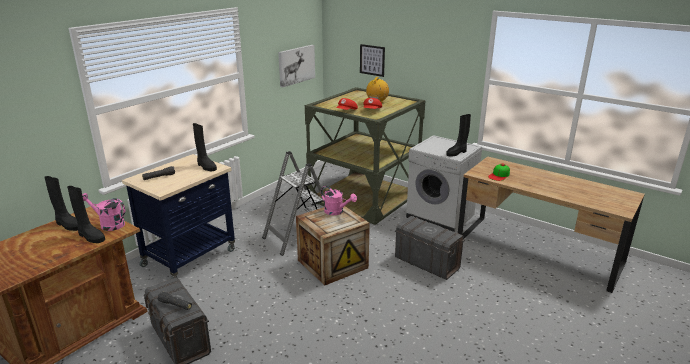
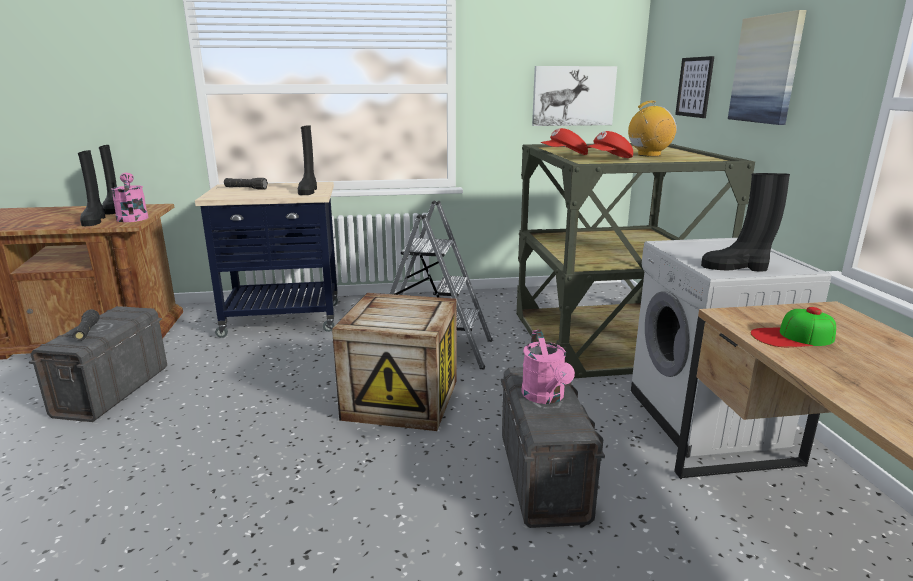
camera: 45 degrees right, 5 degrees down
(336, 212) = (424, 307): pink watering can -> pink watering can (545, 397)
(422, 59) = (766, 69): none -> picture

